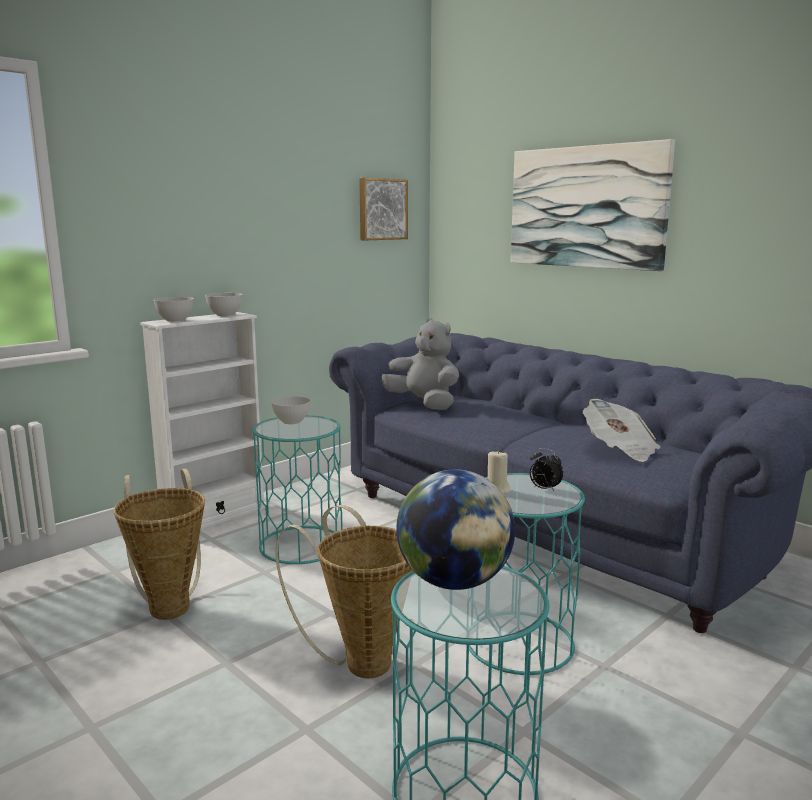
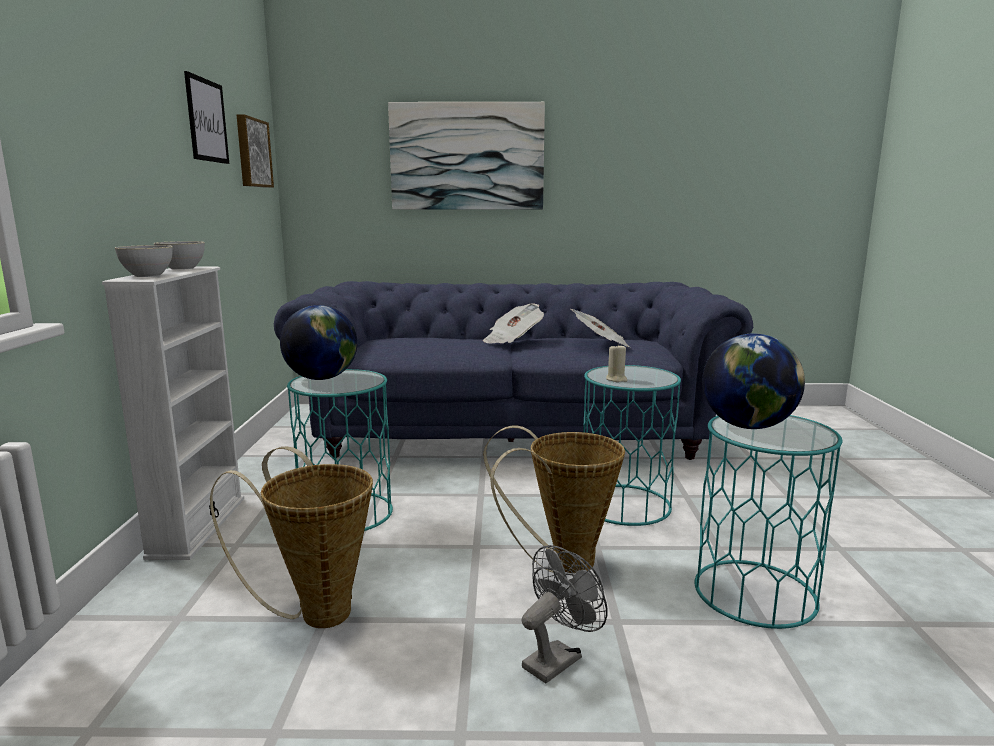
camera: 45 degrees left, 0 degrees up
(220, 724) = (557, 658): none -> grey fan
(291, 421) = (321, 378): grey bowl -> globe
(309, 189) = (207, 120): none -> picture
(424, 404) = (388, 347): grey plush toy -> none
(544, 489) = (636, 371): alarm clock -> none
(545, 422) = (512, 340): none -> newspaper

